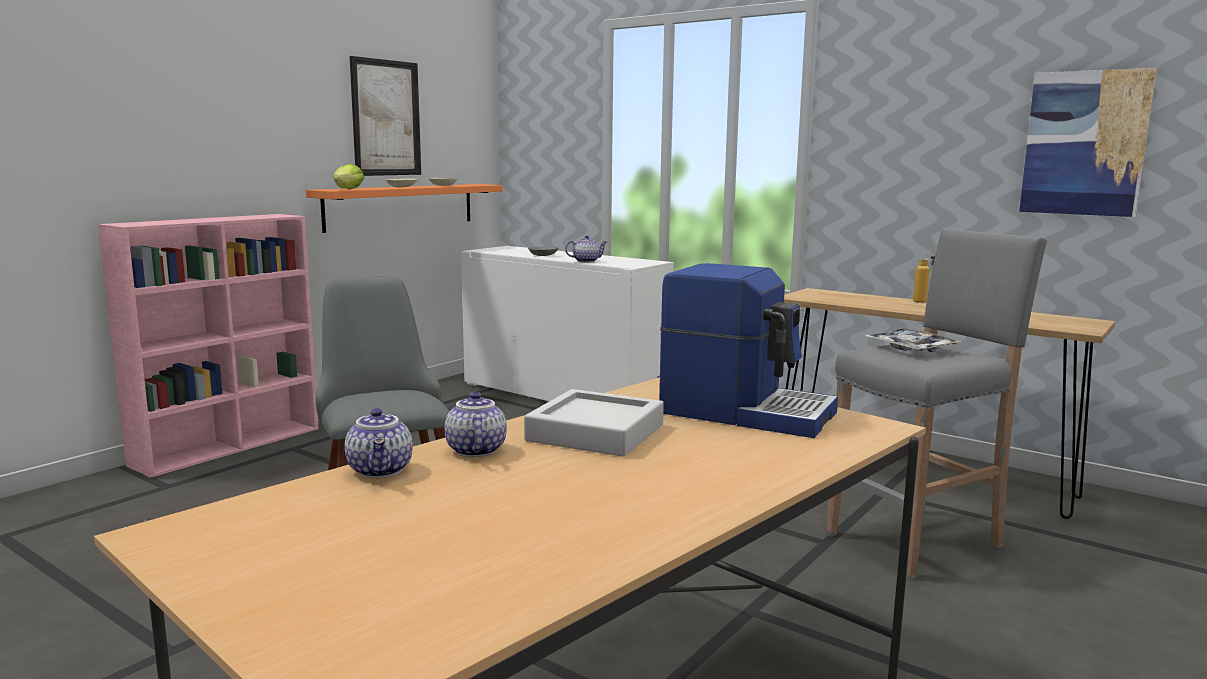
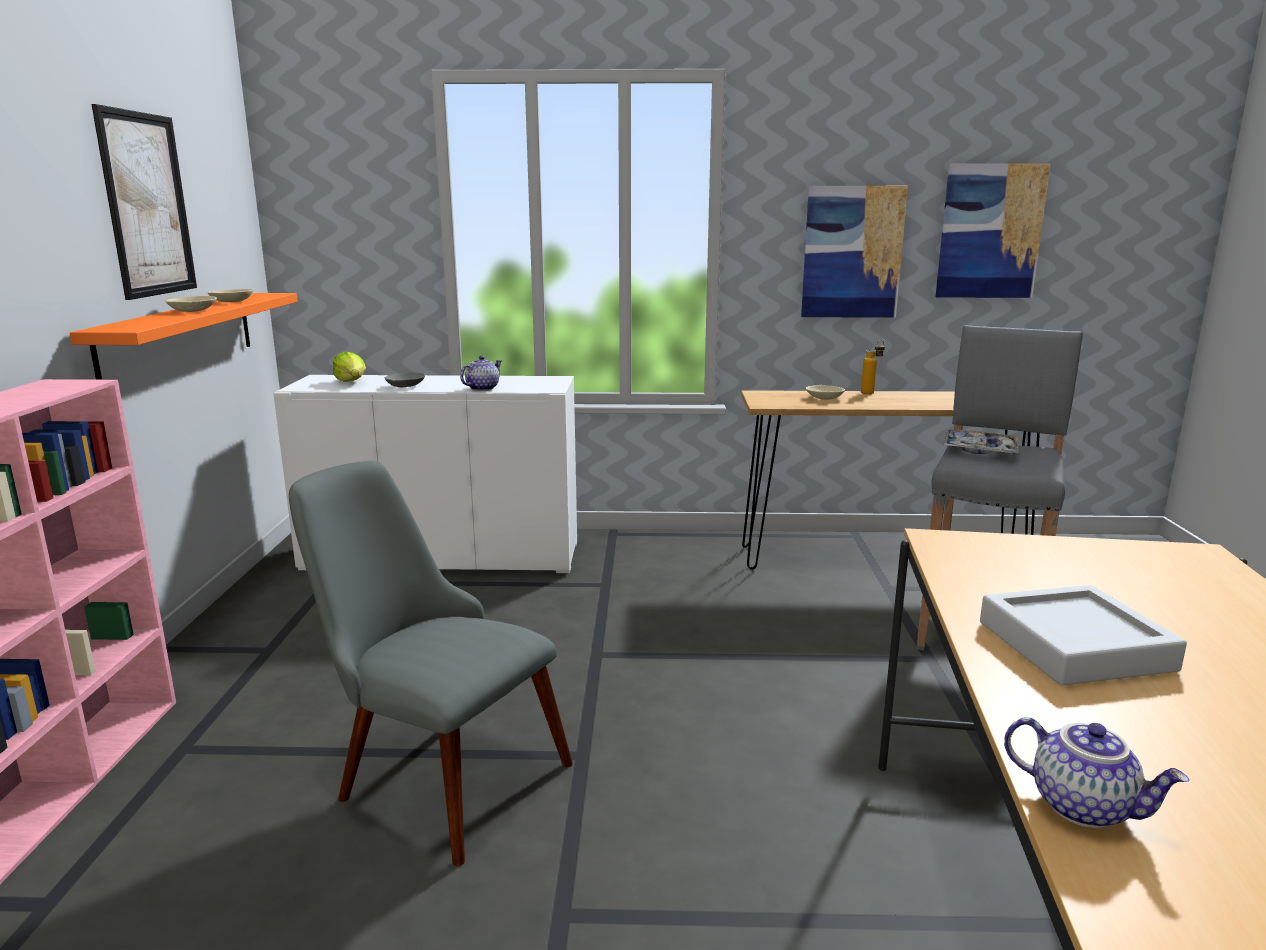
camera: 35 degrees left, 5 degrees up
(348, 189) = (141, 324): lettuce -> lettuce (352, 382)
(474, 450) = (1063, 723): teapot -> none
(746, 412) = (1089, 568): coffee machine -> none
(864, 299) = (824, 398): none -> beige bowl
(931, 163) = (852, 252): none -> picture

